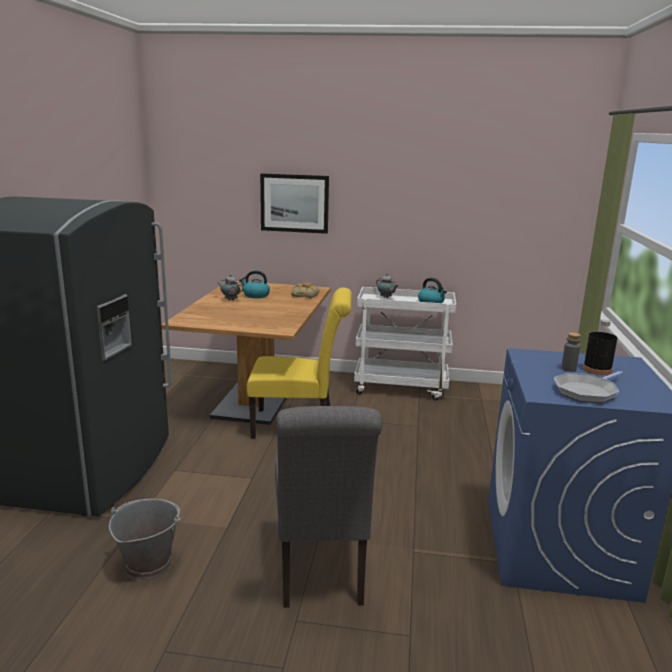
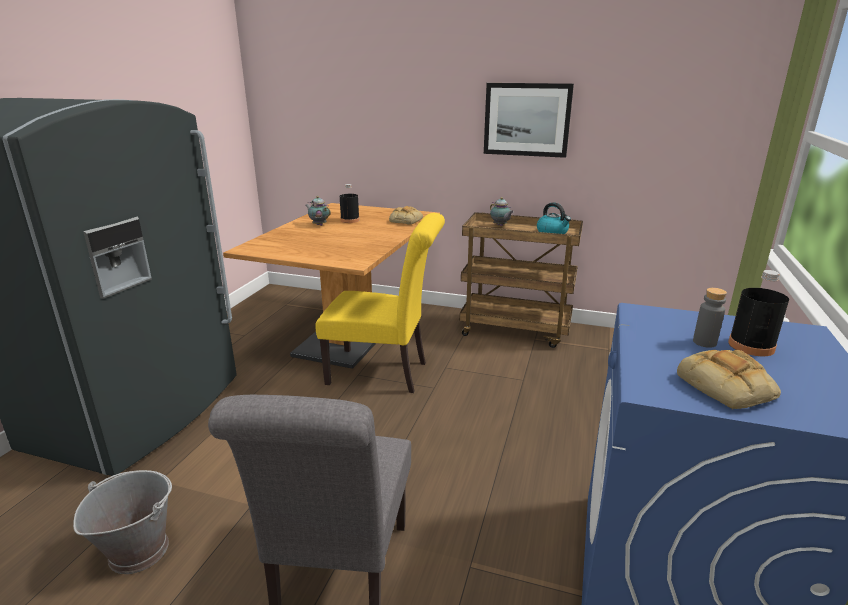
camera: 10 degrees right, 5 degrees up
(255, 295) = (350, 220): kettle -> black bottle
(294, 203) = (399, 114): picture -> picture (527, 119)
(401, 388) = (516, 330): white cart -> brown cart
(587, 391) = (728, 387): frying pan -> bread

